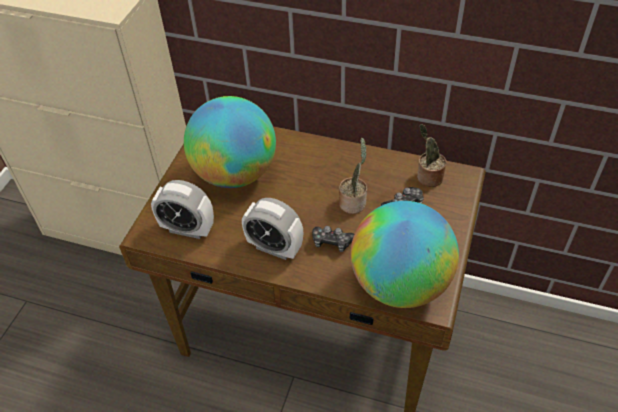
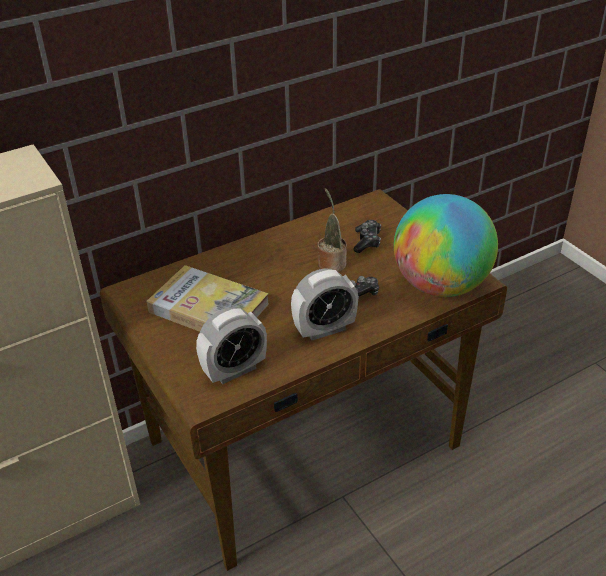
camera: 50 degrees left, 10 degrees down
(235, 173) = (208, 308): globe -> book
(428, 177) = (355, 216): potted plant -> none

